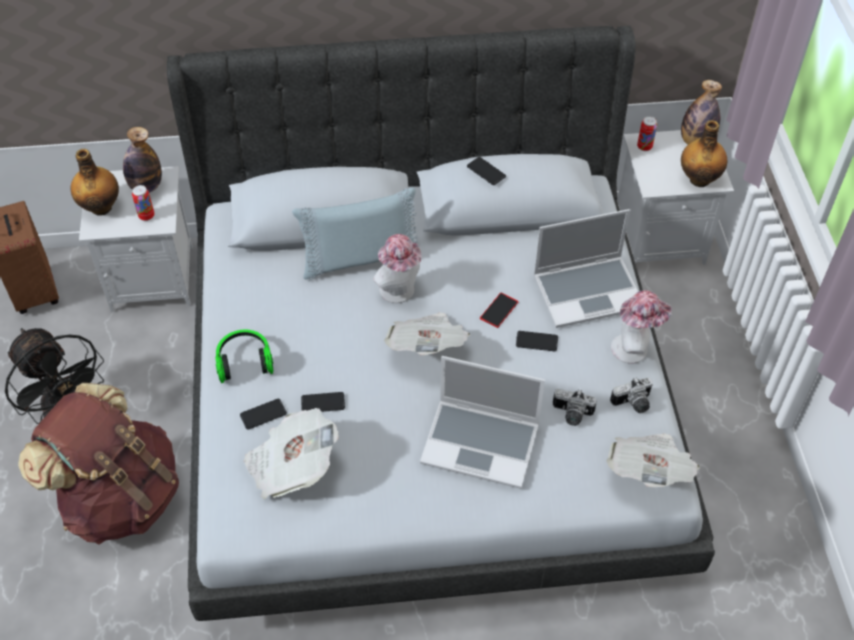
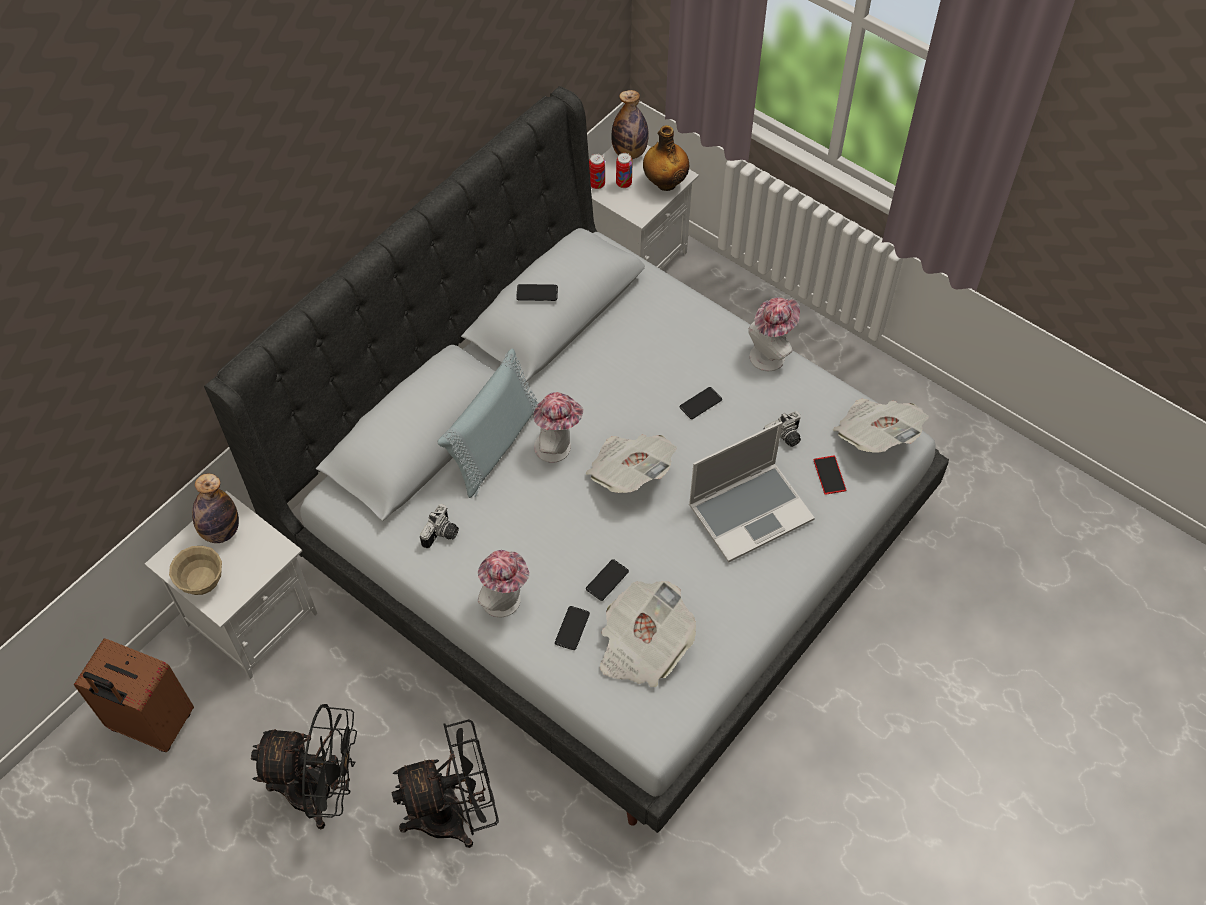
camera: 45 degrees left, 5 degrees up
(101, 207) = (202, 582): bottle -> beige bowl
(120, 497) = (455, 813): brown backpack -> black fan
(146, 216) = (256, 556): can -> can (623, 183)
(244, 361) = (506, 602): headphones -> hat
(499, 310) = (646, 401): phone -> phone (829, 475)
(588, 291) = (692, 335): laptop -> none
(633, 404) = (814, 396): camera -> camera (442, 534)

